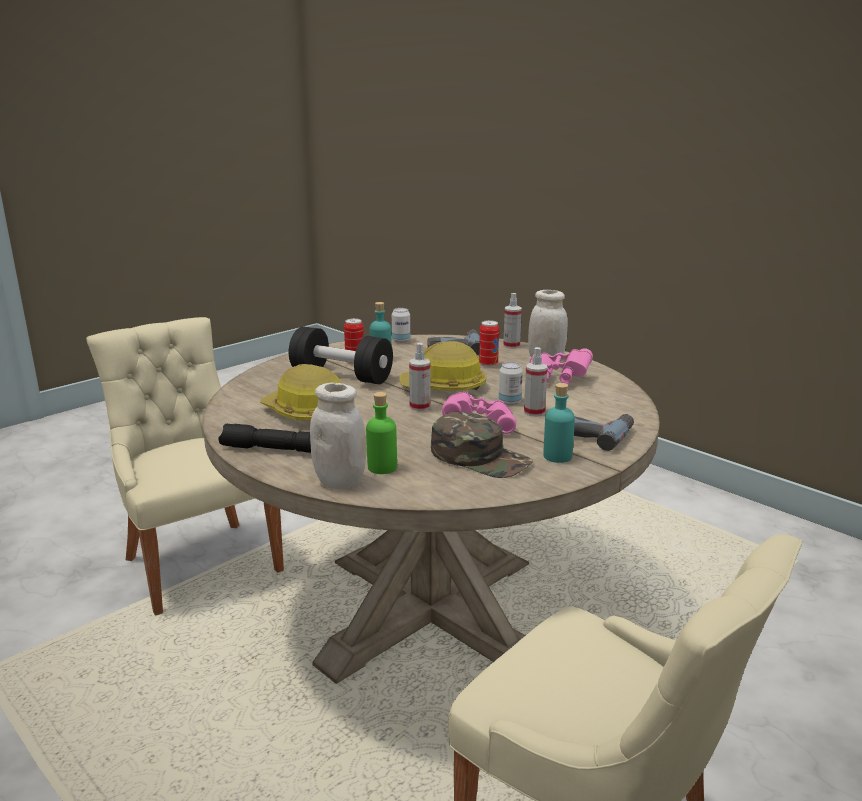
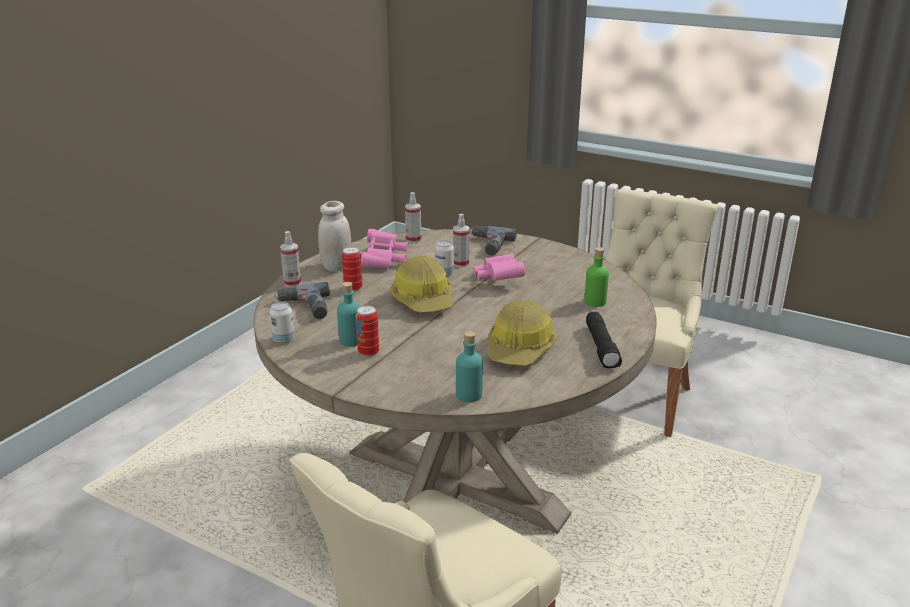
camera: 105 degrees left, 5 degrees up
(340, 482) = (628, 312): white jar -> none
(341, 376) = (415, 351): black dumbbell -> none
(420, 407) = (475, 304): spray bottle -> spray bottle (413, 239)
(480, 457) = (552, 274): green cap -> none
(557, 456) = (533, 253): turquoise bottle -> turquoise bottle (469, 395)

